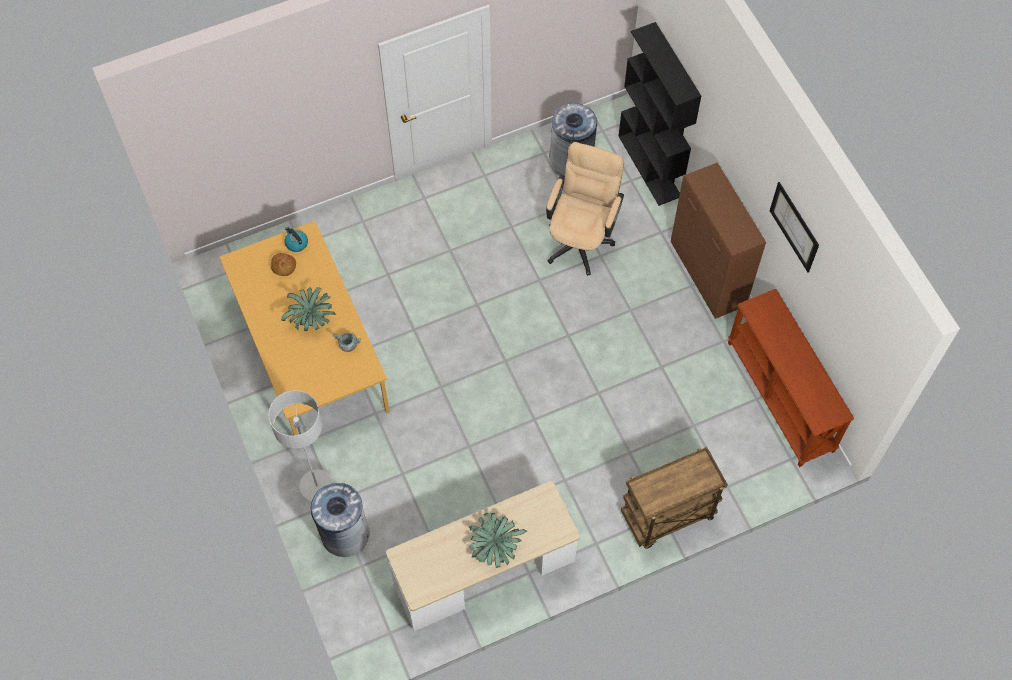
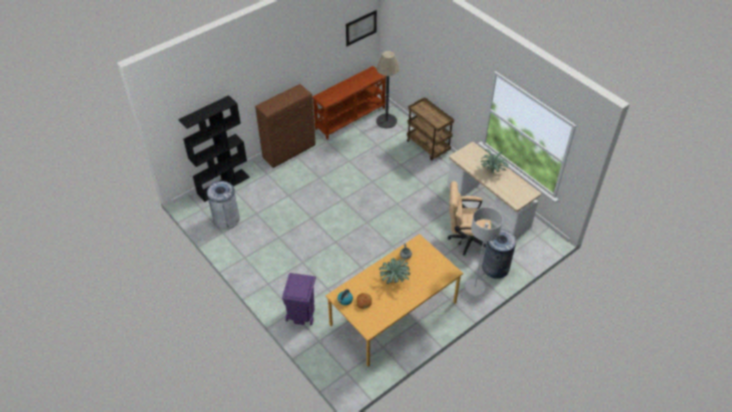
camera: 105 degrees left, 15 degrees down
(354, 231) = (301, 314): none -> purple trash can
(581, 237) = (278, 205): beige office chair -> beige office chair (465, 239)
(758, 460) = (386, 121): none -> floor lamp
(794, 227) = (306, 51): picture -> picture (361, 28)

